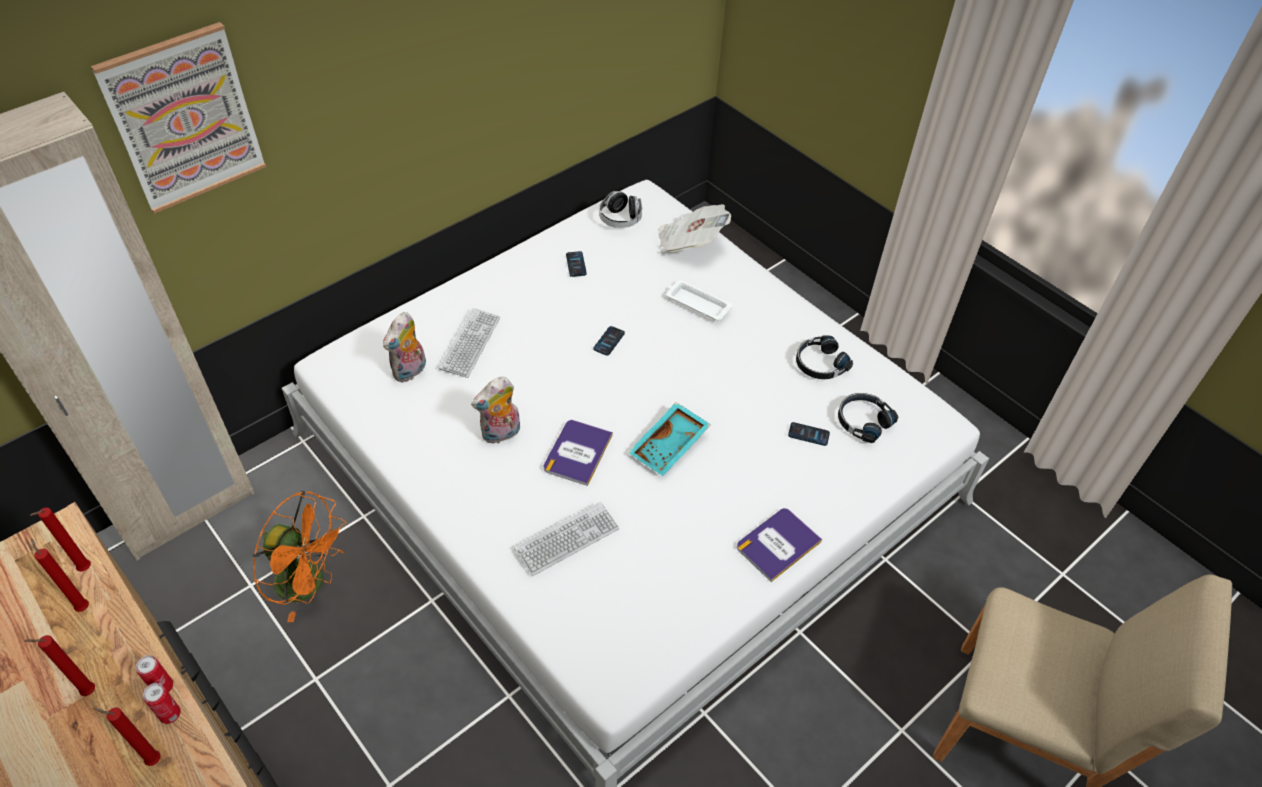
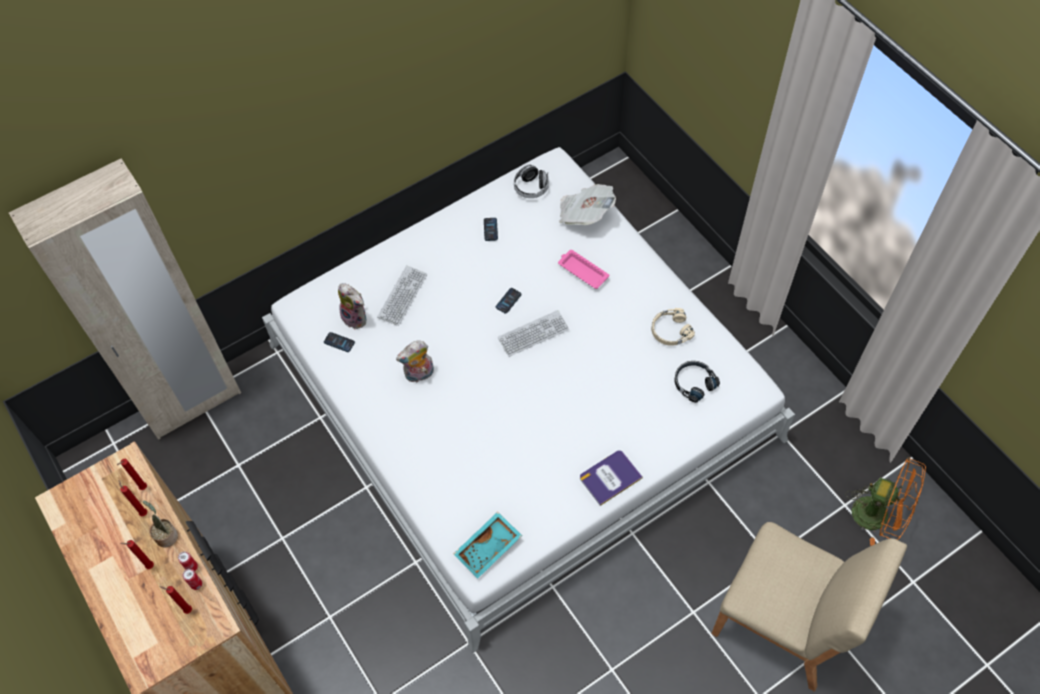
camera: 10 degrees right, 10 degrees up
(120, 639) = (166, 535): none -> potted plant
(184, 118) = (197, 159): picture -> none
(310, 583) = (280, 467): orange fan -> orange fan (878, 516)
(410, 372) = (356, 317): plush toy -> plush toy turned 90 degrees counterclockwise
(567, 539) = (459, 462): keyboard -> keyboard (533, 334)
(577, 452) = (473, 394): book -> none
(670, 446) = (542, 394): turquoise tray -> turquoise tray (489, 549)
(697, 303) = (582, 271): white tray -> pink tray
(808, 434) = (649, 391): phone -> phone (339, 342)
(820, 364) = (670, 331): black headphones -> beige headphones

